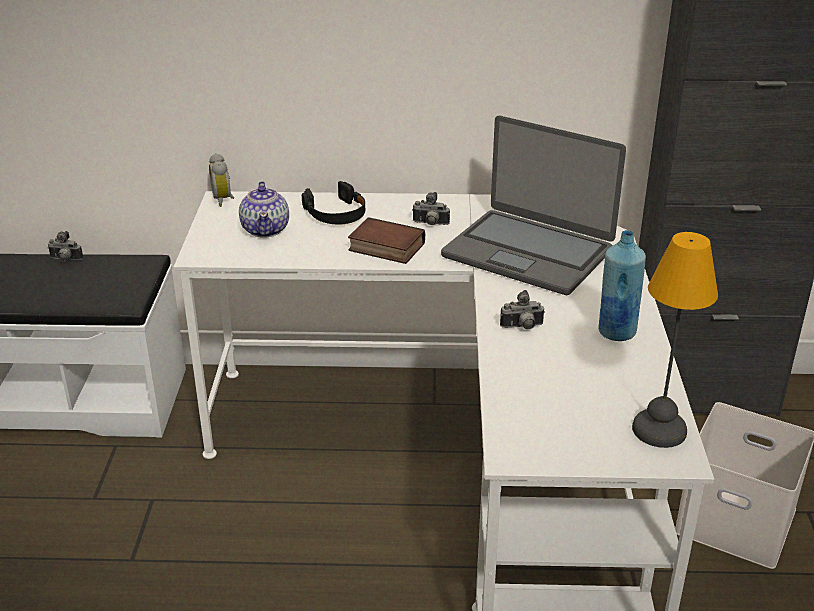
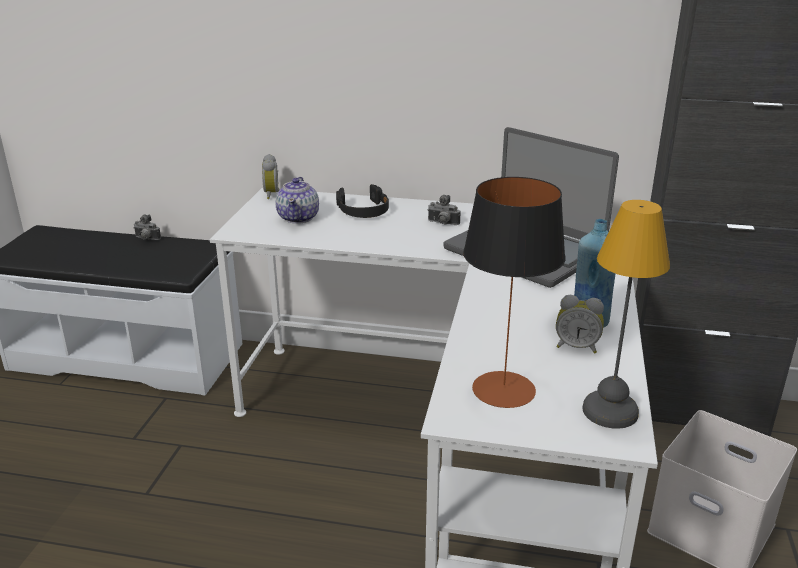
camera: 10 degrees right, 5 degrees down
(384, 248) = (395, 238): book -> none
(522, 327) = (499, 310): camera -> none
(552, 418) = (503, 389): none -> table lamp
(610, 362) = (576, 347): none -> alarm clock

